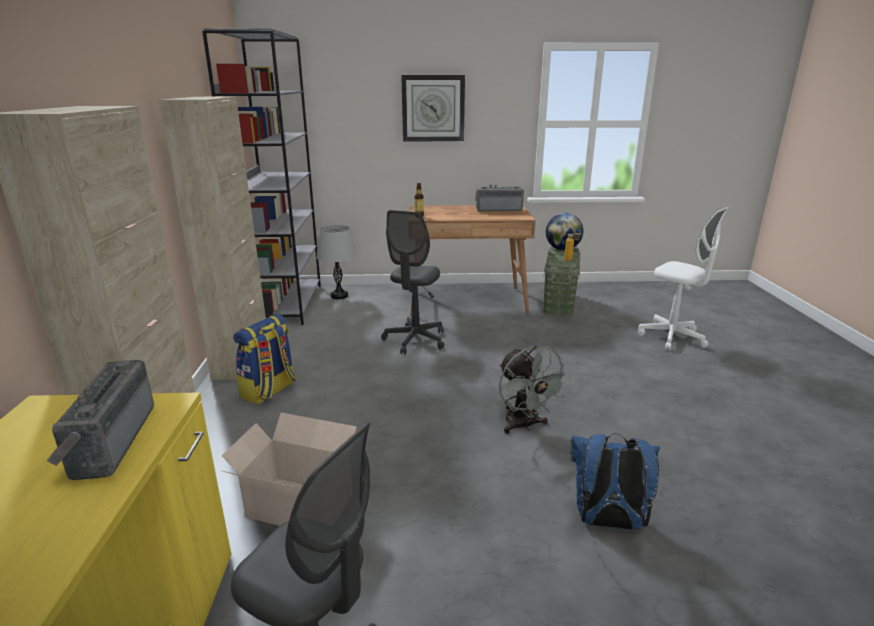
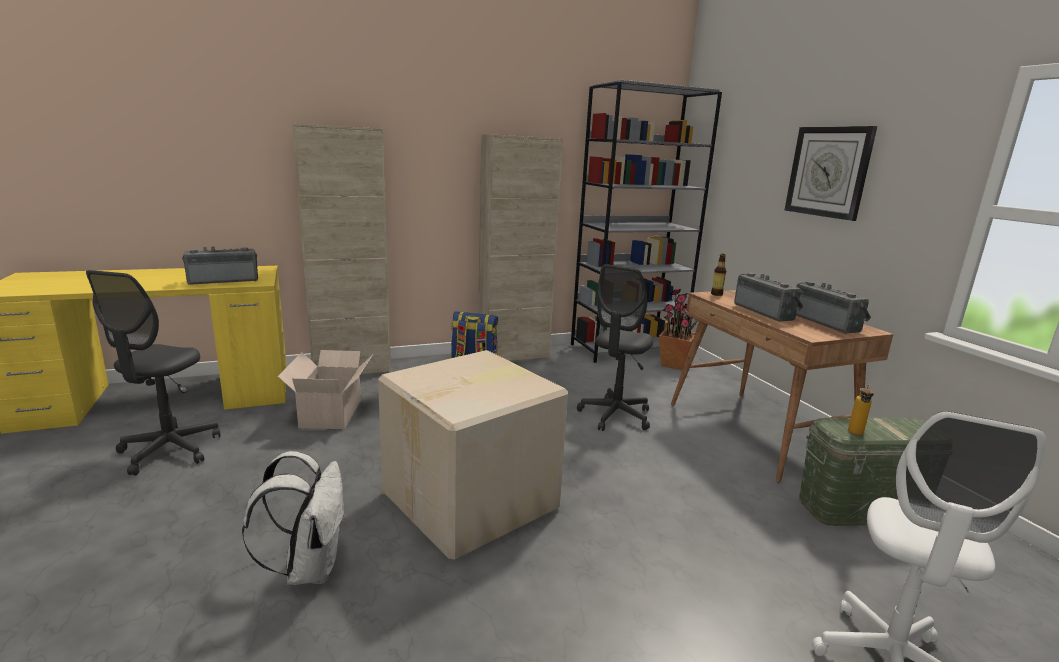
camera: 70 degrees right, 5 degrees down
(339, 296) = (674, 364): grey table lamp -> potted plant
(415, 340) = (615, 416): grey office chair -> grey office chair turned 60 degrees counterclockwise
(470, 215) = (766, 312): none -> radio
(524, 425) = (473, 501): grey fan -> cardboard box
(562, 249) = (906, 426): globe -> none
(606, 522) = (309, 567): blue backpack -> white backpack

